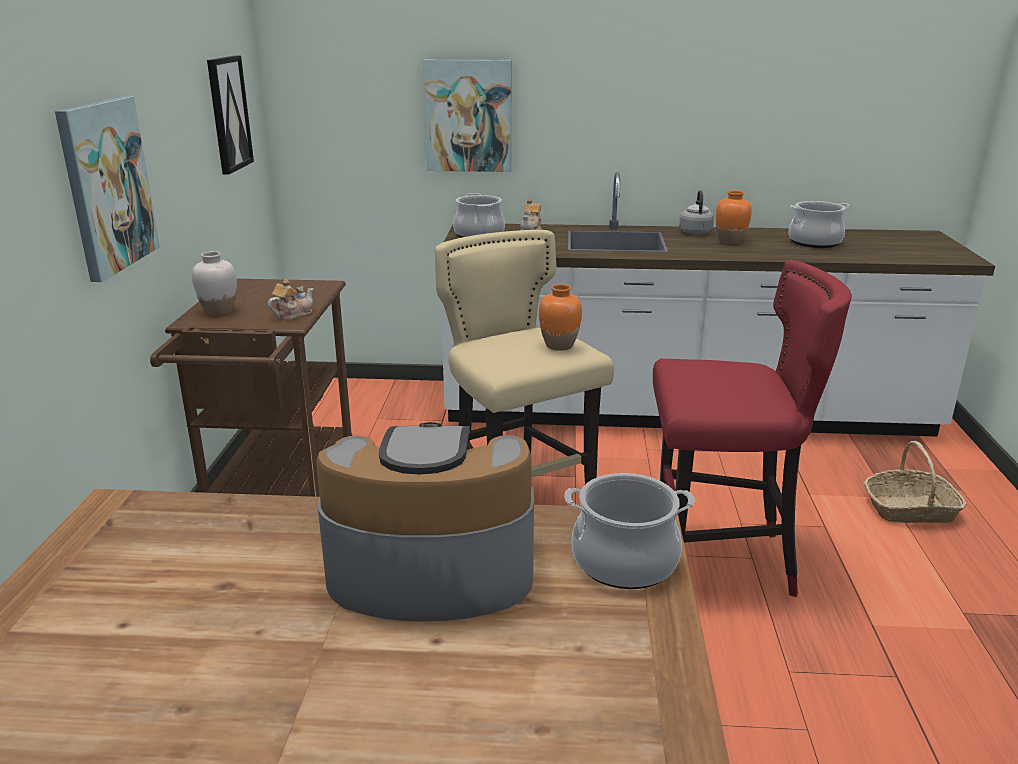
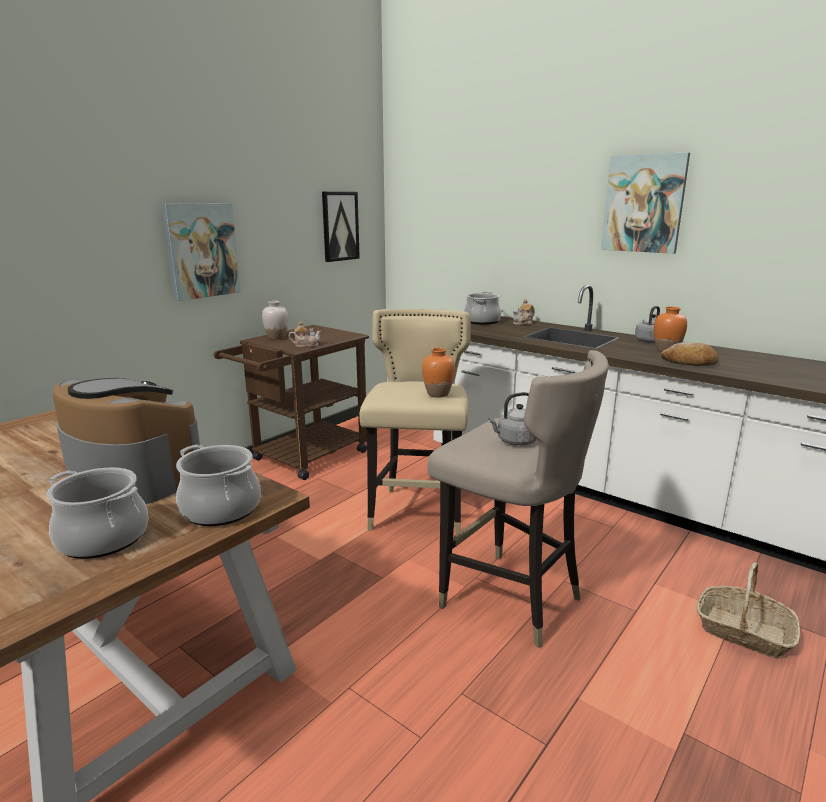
camera: 35 degrees right, 5 degrees down
(468, 116) = (497, 237): picture -> picture (644, 204)
(719, 562) = (509, 598): red stool -> beige stool
(734, 381) = (515, 441): none -> grey kettle
(774, 252) = (689, 362): none -> bread
(814, 242) = (748, 362): cooking pot -> cooking pot (102, 538)

